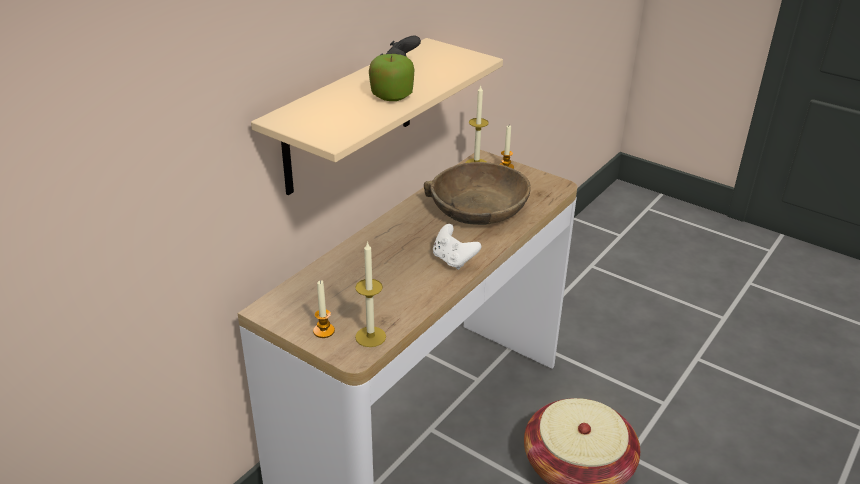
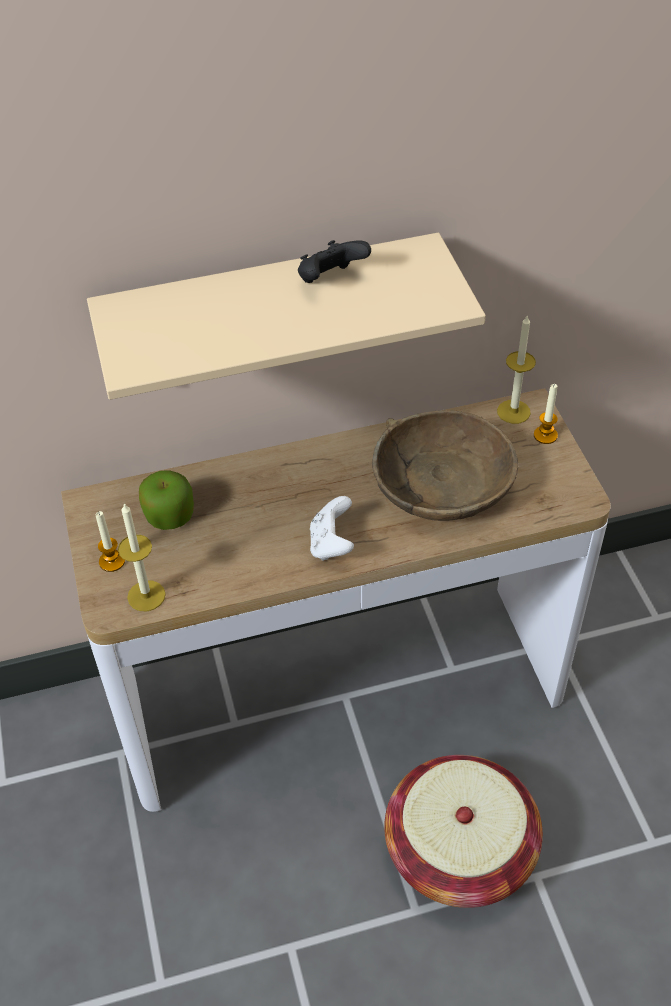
camera: 40 degrees right, 15 degrees up
(391, 95) = (270, 324): apple -> apple (169, 515)

